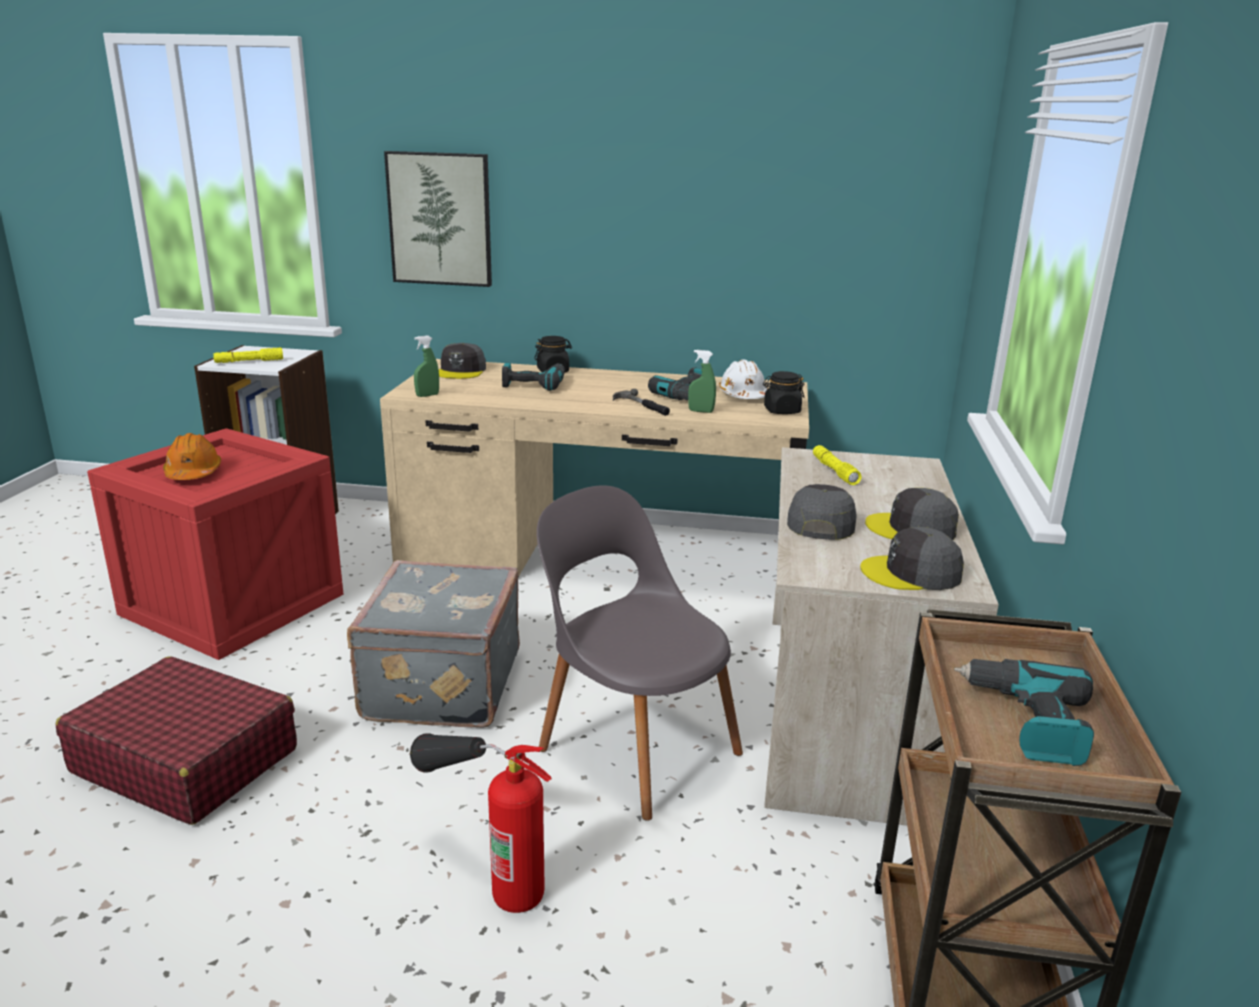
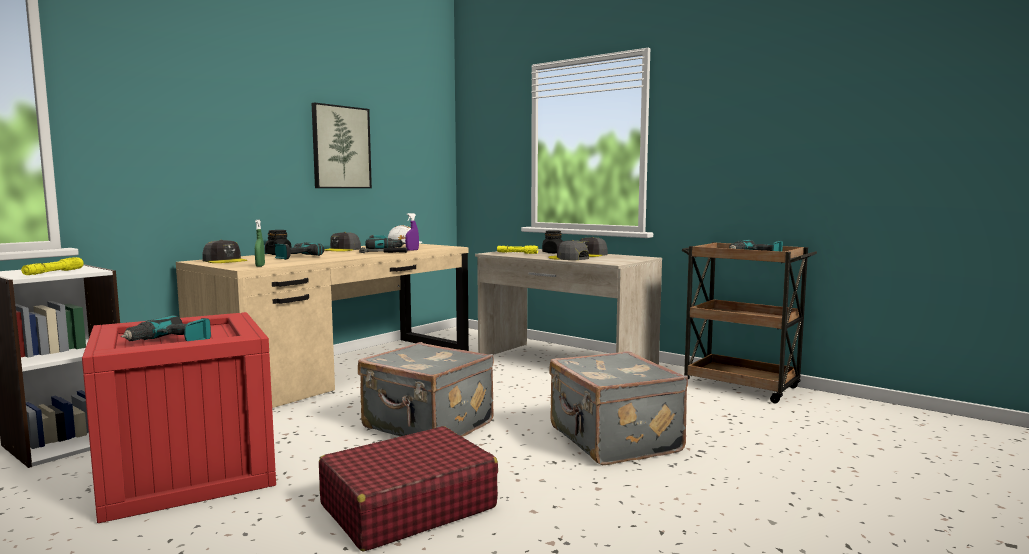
camera: 60 degrees left, 15 degrees down
(193, 473) = (170, 341): orange hard hat -> power drill
(440, 219) = (173, 149): picture -> picture (341, 147)
(485, 870) = (612, 440): fire extinguisher -> grey suitcase
(634, 746) = (547, 398): grey chair -> none
(701, 411) = (412, 250): green spray bottle -> purple spray bottle
(781, 411) = (438, 246): black jar -> black jar (553, 252)
(912, 573) = (628, 258): grey cap -> grey cap (342, 249)

